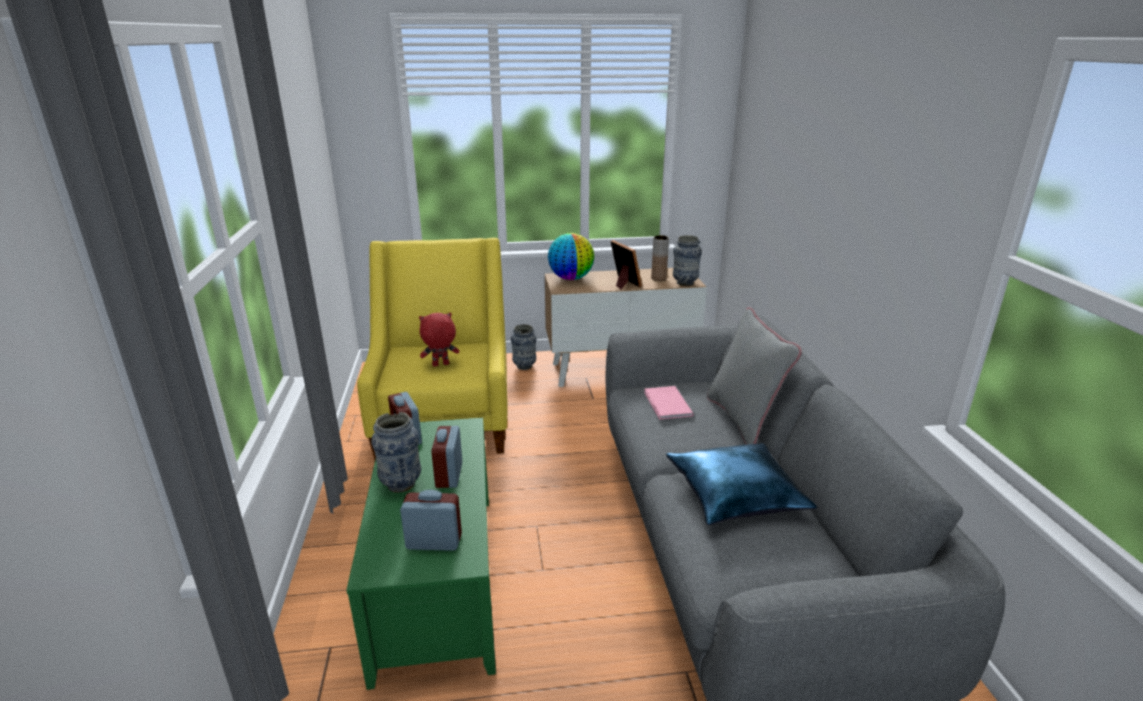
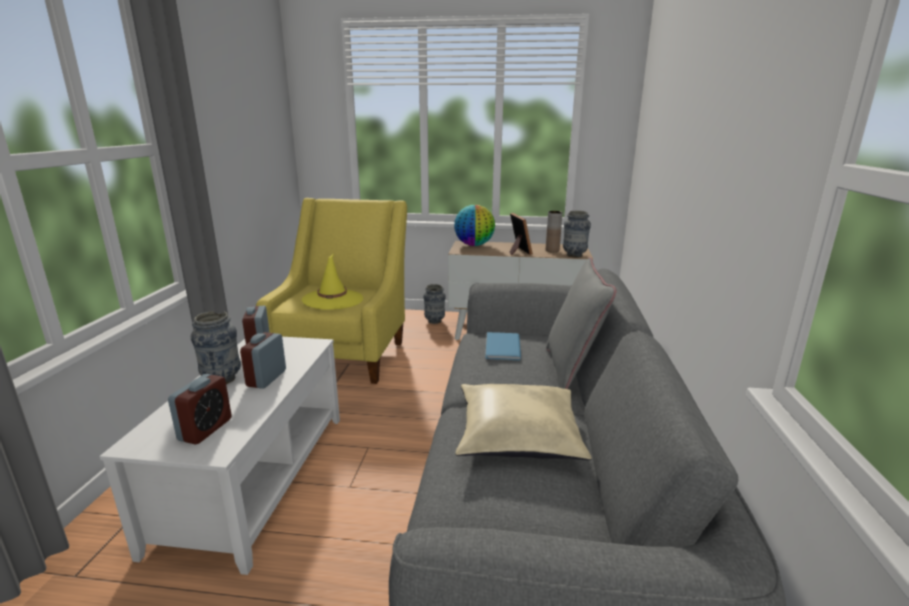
camera: 15 degrees right, 5 degrees down
(434, 542) = (205, 429): alarm clock -> alarm clock turned 90 degrees clockwise
(438, 580) = (255, 478): green coffee table -> white coffee table
(440, 365) = (333, 300): red plush toy -> yellow hat
(666, 404) = (501, 348): pink book -> blue book
(736, 495) = (518, 435): blue pillow -> beige pillow

